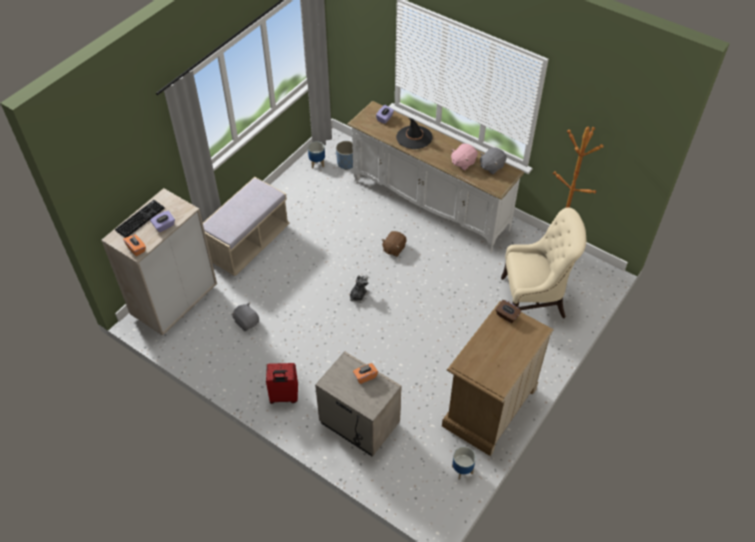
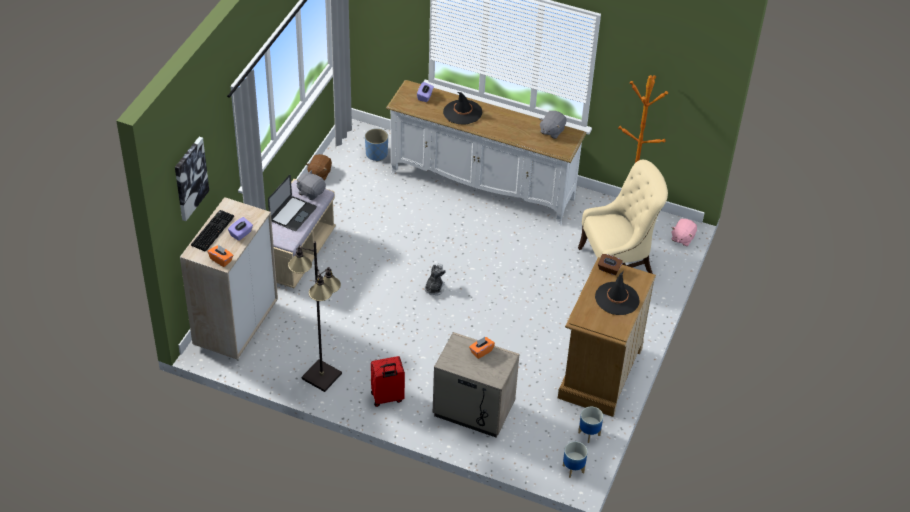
camera: 15 degrees left, 5 degrees down
(114, 168) = (190, 178): none -> picture
(232, 363) = (321, 376): none -> black floor lamp
(241, 209) = (293, 213): none -> laptop
(247, 322) = (322, 333): grey plush toy -> grey plush toy (311, 192)
(317, 163) = (343, 158): planter -> planter (573, 469)
(393, 249) = (456, 236): brown plush toy -> brown plush toy (319, 173)
(463, 162) = (521, 131): pink plush toy -> pink plush toy (682, 238)
(506, 349) = (617, 299): none -> black hat

